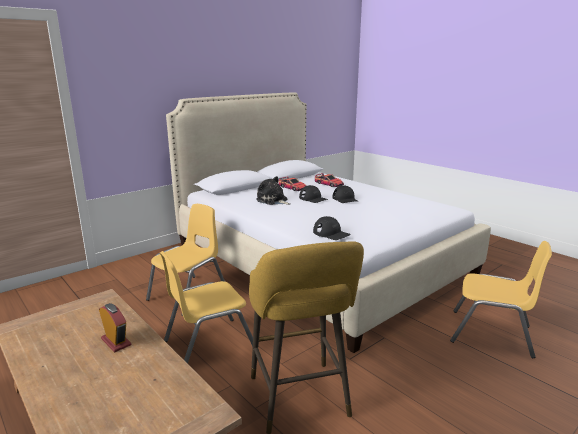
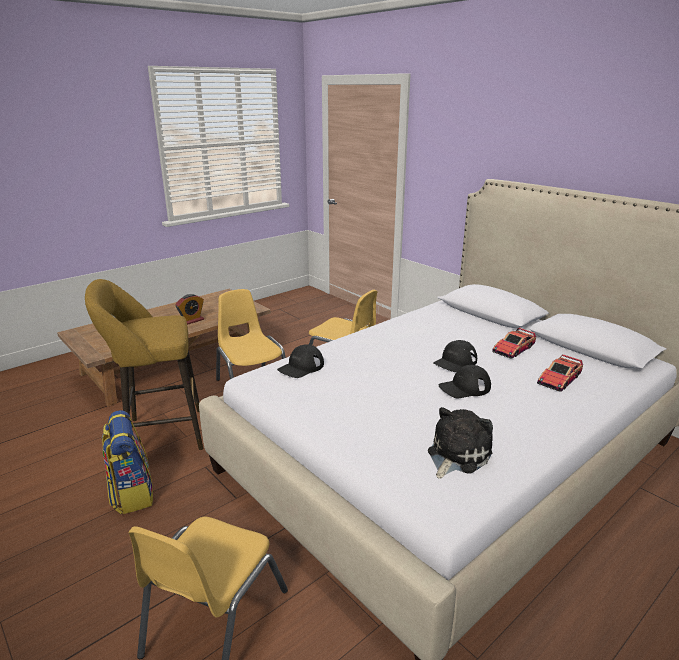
camera: 90 degrees right, 5 degrees up
(273, 201) = (437, 336): plush toy -> plush toy (456, 455)
(399, 399) = (132, 493): none -> backpack

